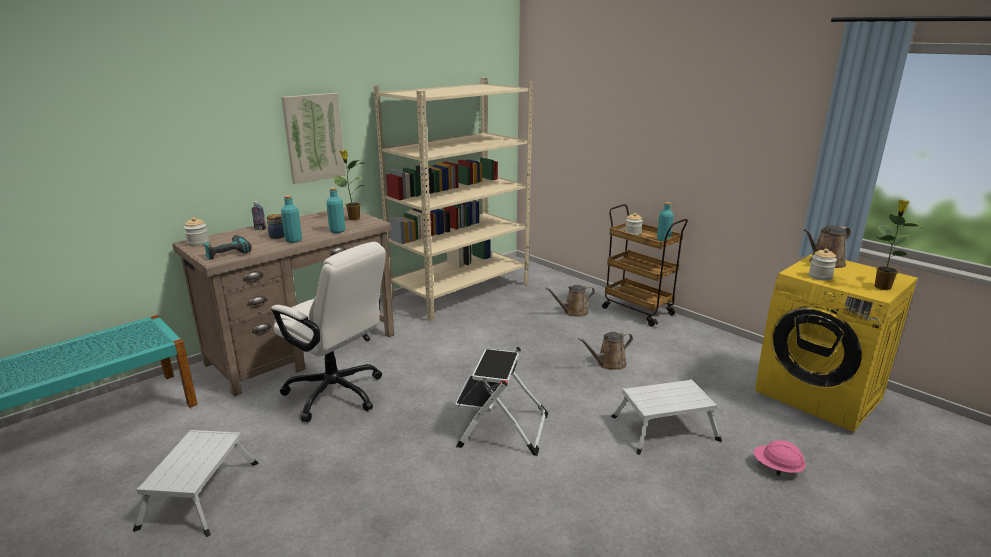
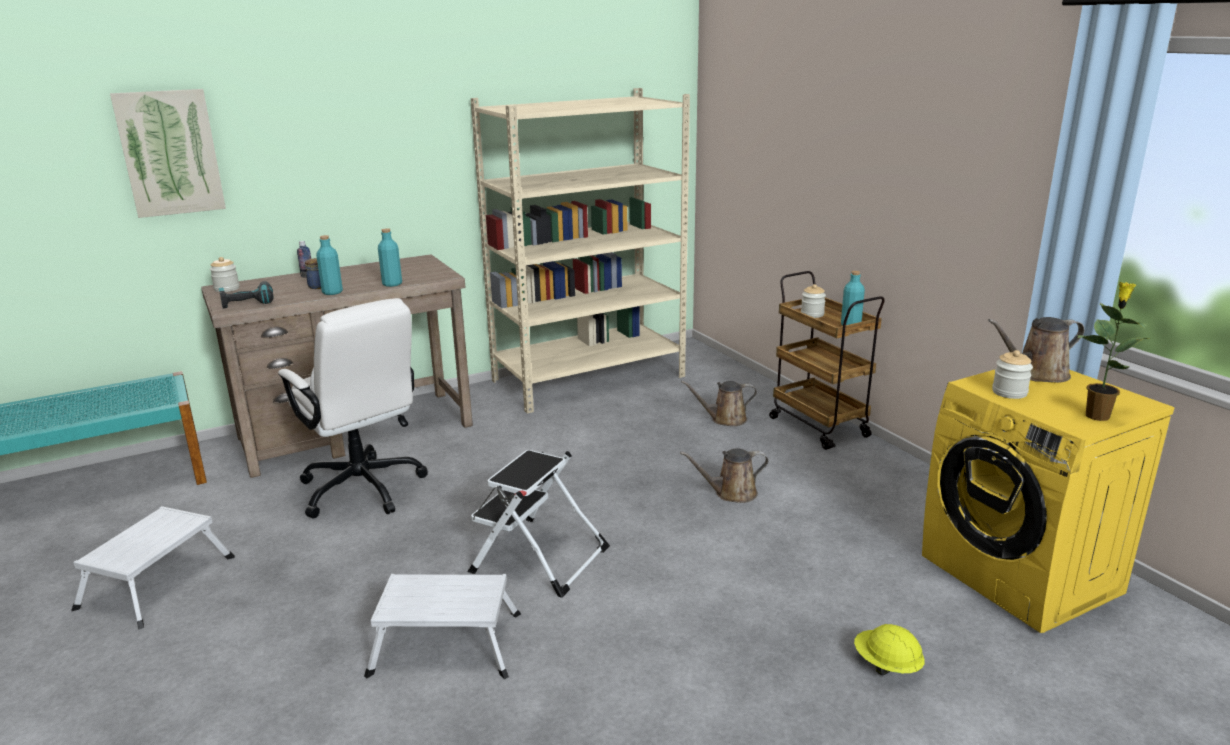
camera: 15 degrees right, 0 degrees up
(314, 137) = (387, 164): picture -> picture (170, 153)
(353, 218) = (424, 270): potted plant -> none
(664, 428) = (755, 588): white step ladder -> white step ladder (445, 643)
(776, 469) = (886, 666): pink hard hat -> yellow hard hat

